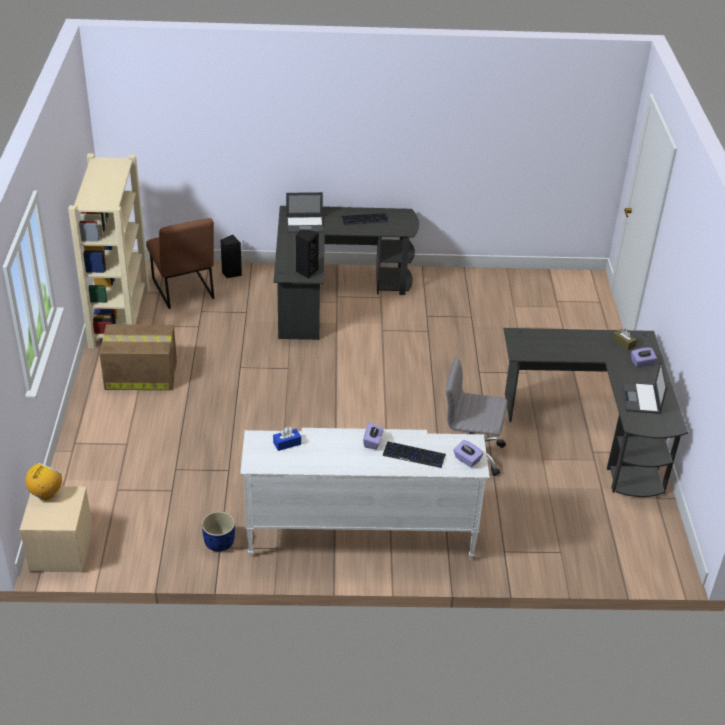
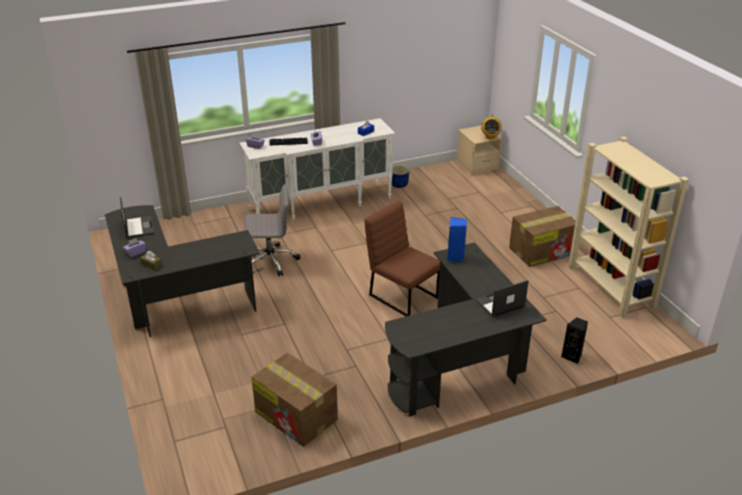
camera: 160 degrees right, 5 degrees down
(183, 290) = (594, 326): brown chair -> brown chair (402, 295)
(306, 271) = (455, 257): black speaker -> blue speaker
(364, 220) = (447, 326): keyboard -> none
(494, 293) = (297, 416): none -> cardboard box

